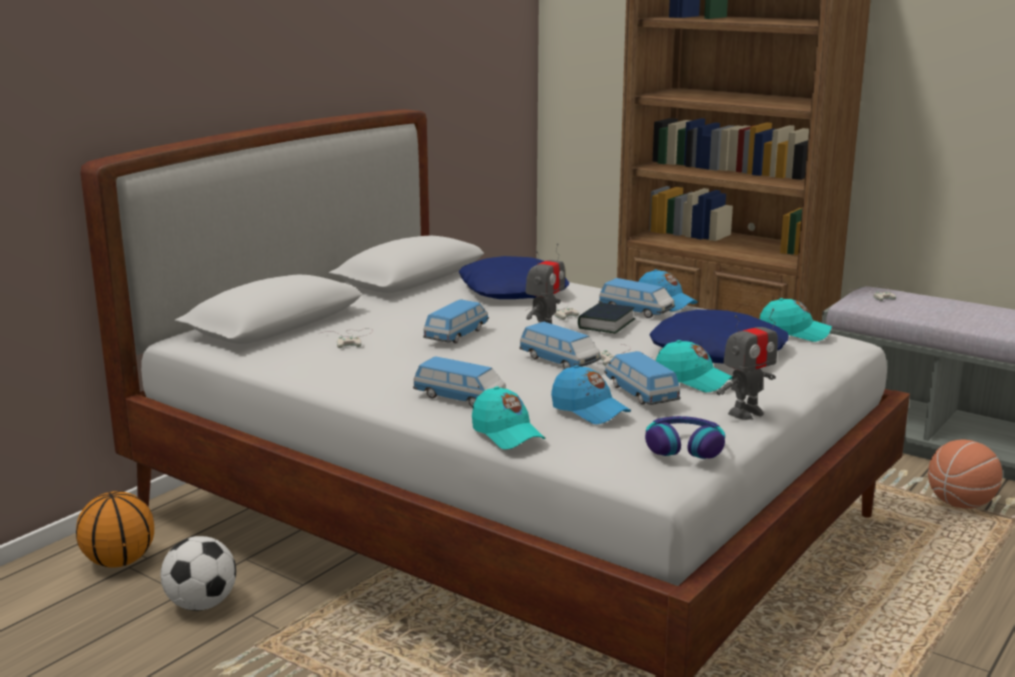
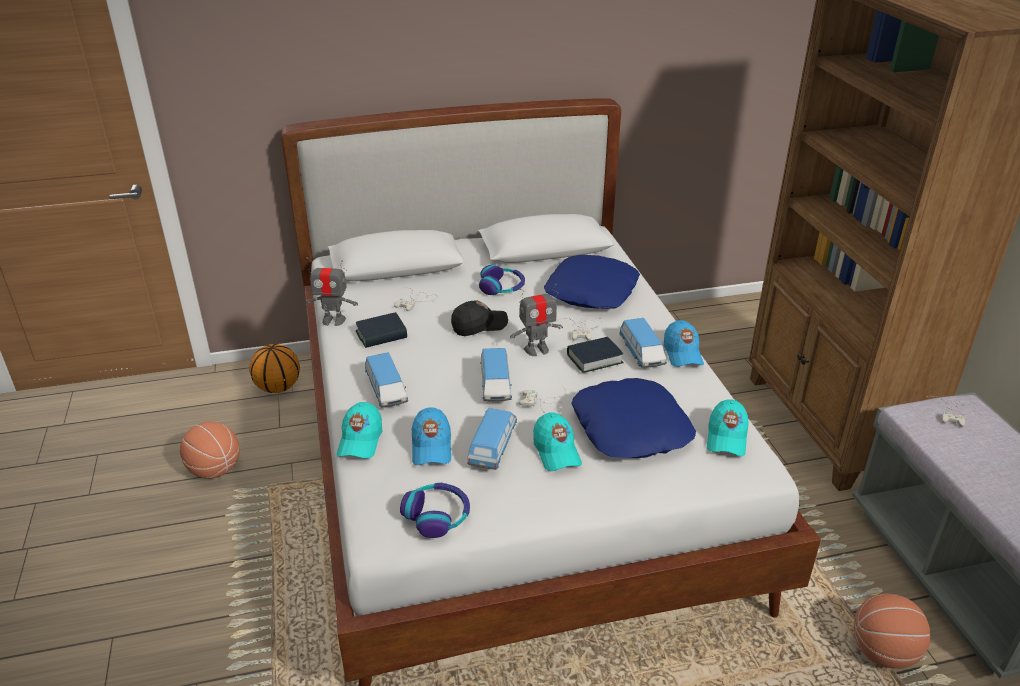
camera: 40 degrees right, 15 degrees up
(153, 664) = (215, 470): none -> basketball
(201, 604) = (279, 441): football -> none
(367, 368) = (381, 335): none -> book
(422, 309) = (502, 287): none -> headphones
(457, 335) = (479, 325): toy car -> black cap
(746, 413) = (537, 505): toy robot -> toy robot (333, 320)
(794, 334) = (726, 437): turquoise cap -> turquoise cap turned 45 degrees clockwise

